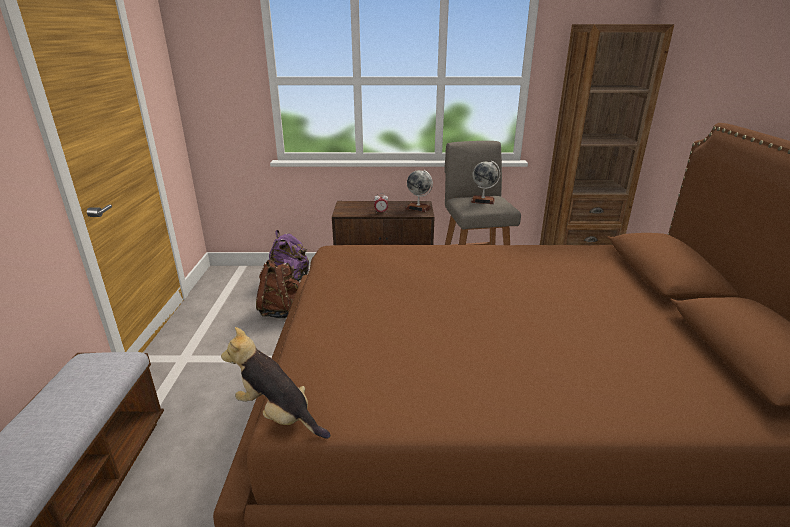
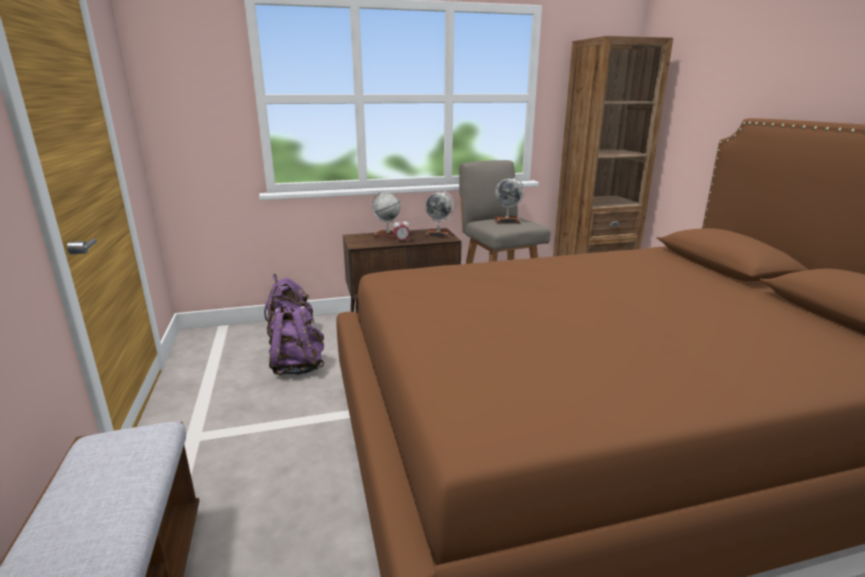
camera: 15 degrees left, 5 degrees down
(278, 415) = (457, 441): plush toy -> none
(282, 311) = (298, 367): brown backpack -> purple backpack
(373, 205) = (387, 235): none -> globe

